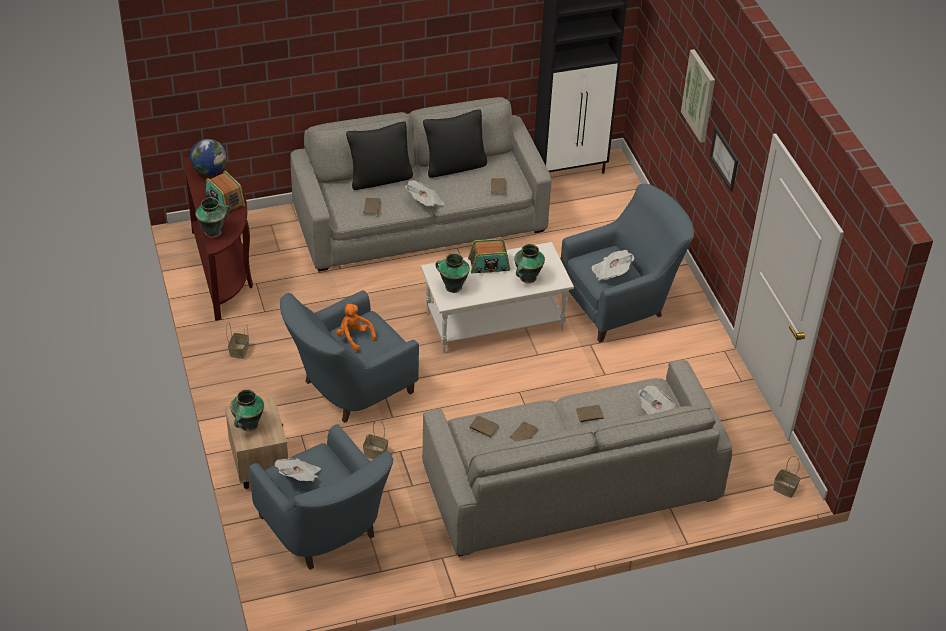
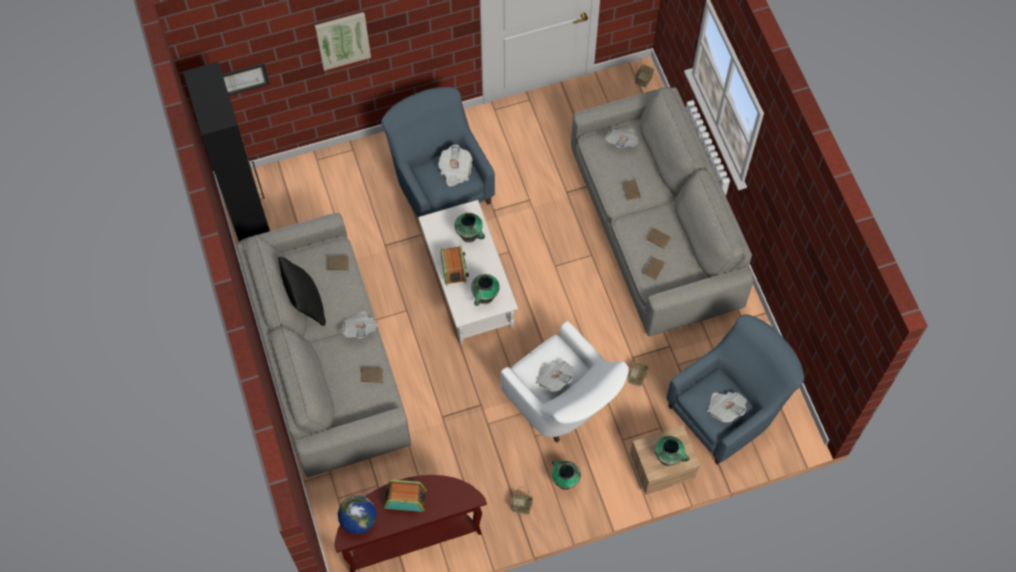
camera: 90 degrees left, 20 degrees up
(214, 231) = (453, 503): vase -> vase (564, 481)
(225, 200) = (405, 498): radio -> radio turned 135 degrees counterclockwise
(348, 389) = (563, 405): blue armchair -> white armchair
(354, 337) = (553, 378): orange plush toy -> newspaper
(380, 178) = (326, 371): black pillow -> none
(724, 159) = (409, 35): picture -> picture (241, 79)

